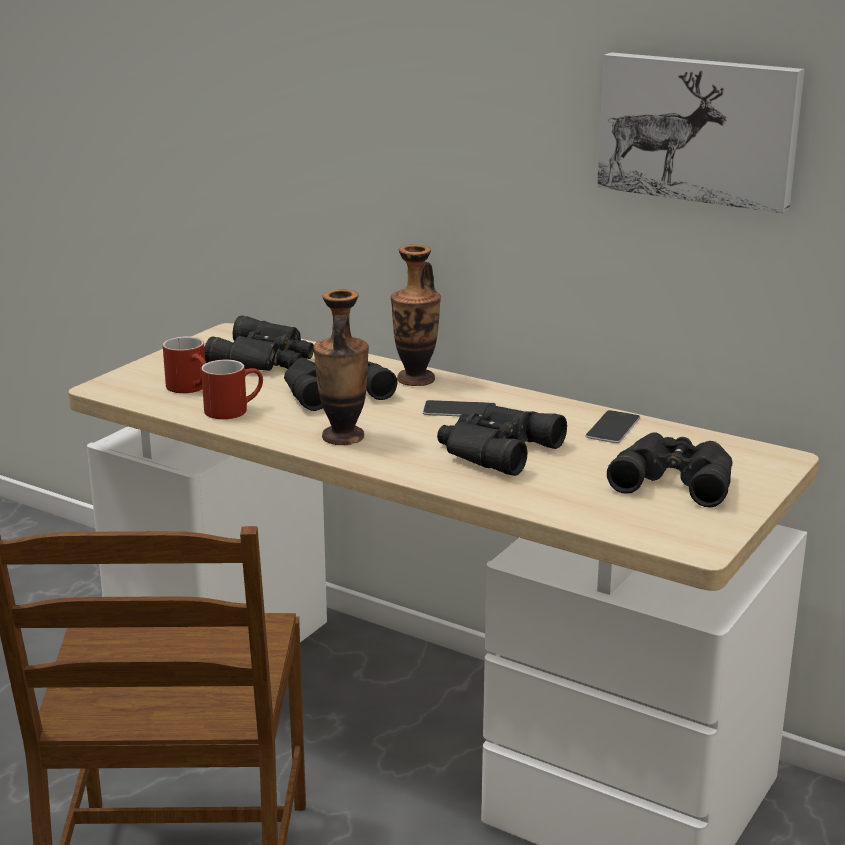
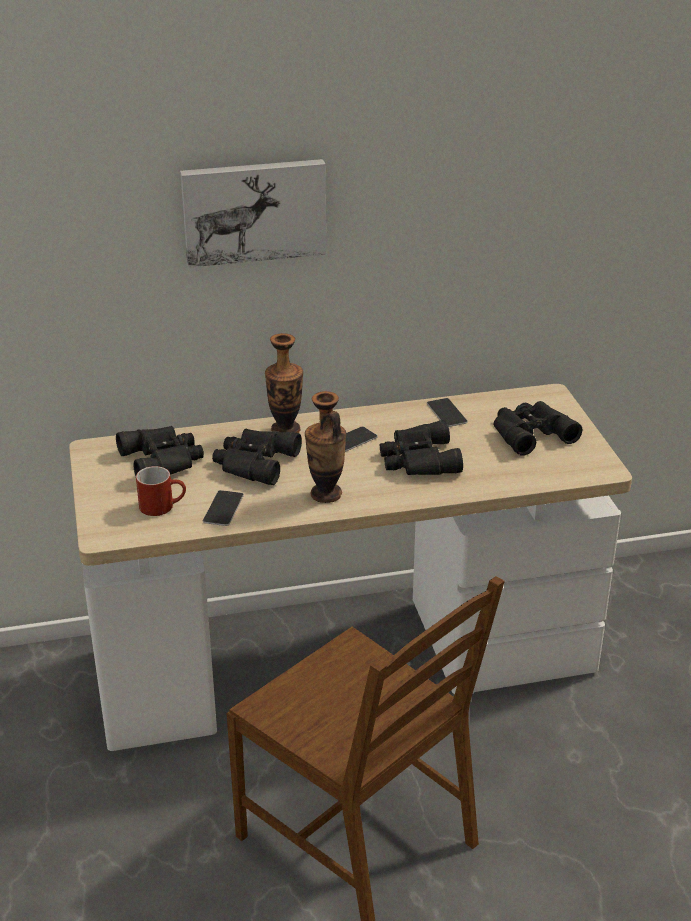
camera: 45 degrees left, 10 degrees up
(233, 409) = (223, 508): red mug -> phone
(699, 129) = (471, 204): picture -> picture (254, 211)

